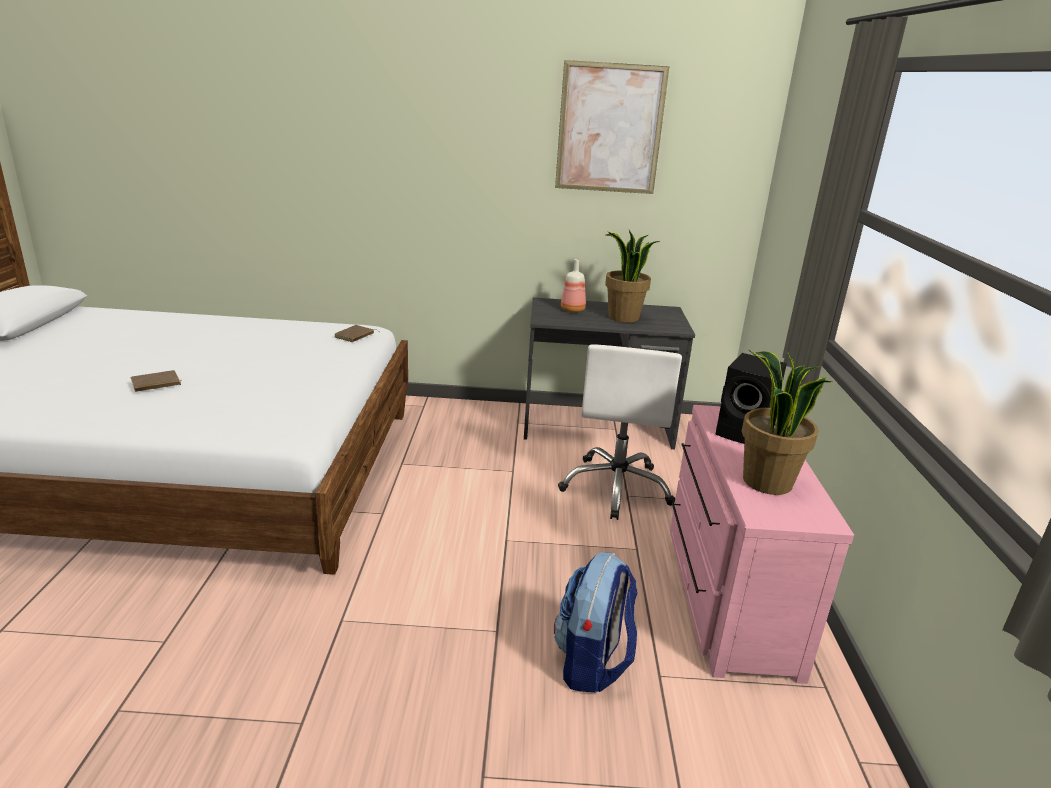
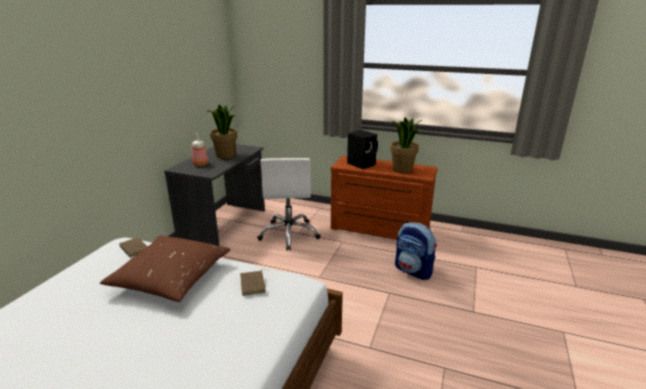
camera: 70 degrees left, 0 degrees up
(156, 384) = (162, 357): brown book -> brown book (254, 284)
(297, 363) = (171, 277): none -> brown pillow
(610, 129) = (172, 48): picture -> none
(616, 488) = (289, 234): white office chair -> white office chair turned 60 degrees clockwise
(725, 595) = (379, 230): pink dresser -> brown dresser

